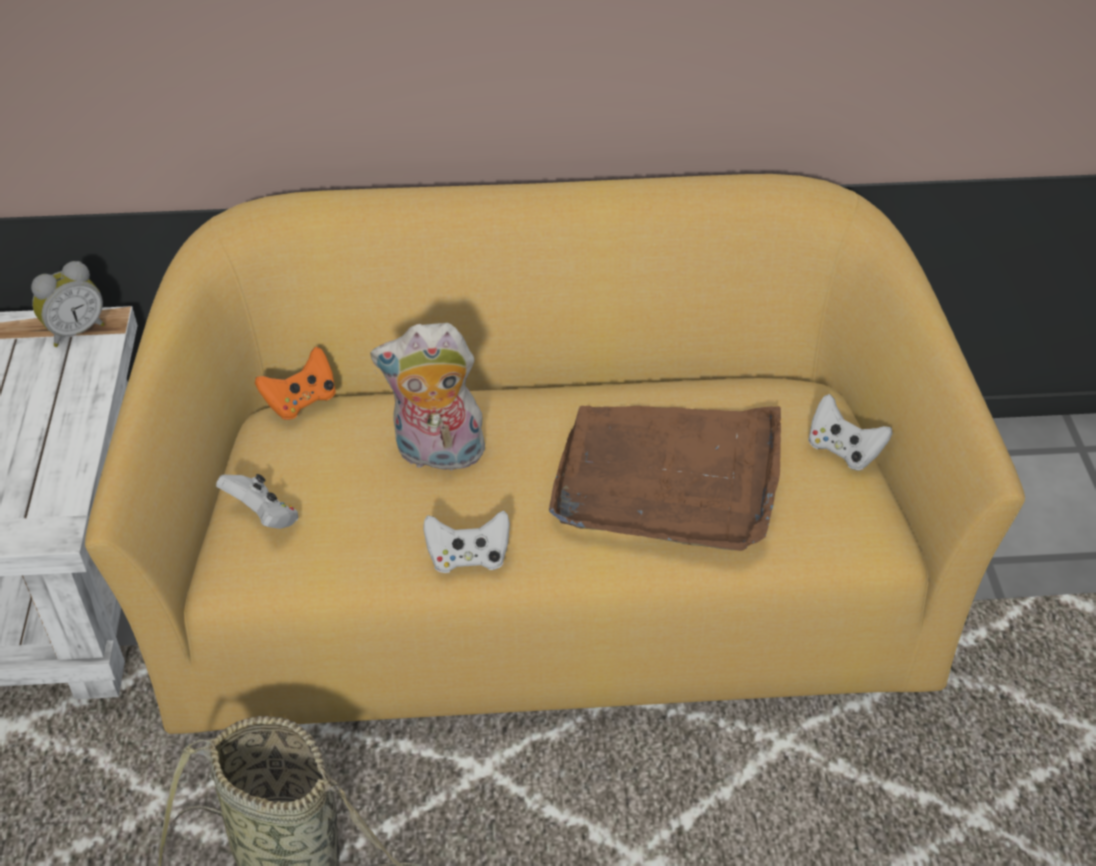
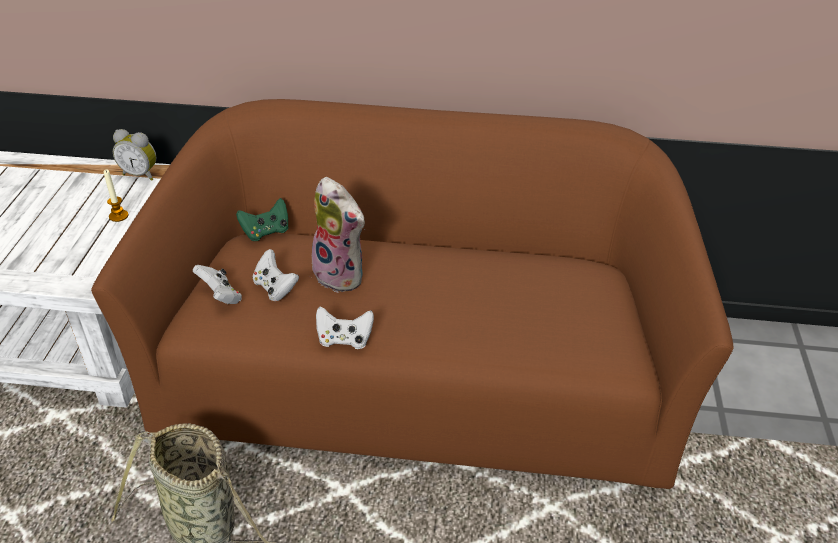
camera: 10 degrees right, 5 degrees down
(64, 408) = (118, 216): none -> candle
(75, 331) = (141, 174): alarm clock -> alarm clock turned 45 degrees clockwise
(301, 401) = (266, 232): orange game controller -> green game controller
(437, 455) = (342, 275): plush toy -> plush toy turned 150 degrees counterclockwise
(548, 582) = (417, 378): yellow sofa -> brown sofa
(669, 479) = (491, 310): brown tray -> none
(843, 450) = (616, 308): white game controller -> white game controller (275, 288)

